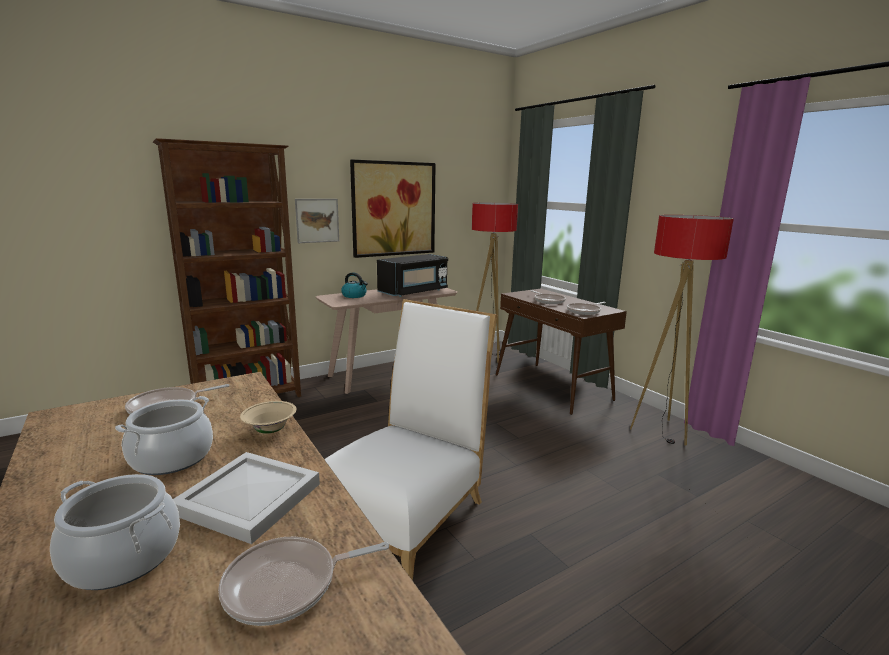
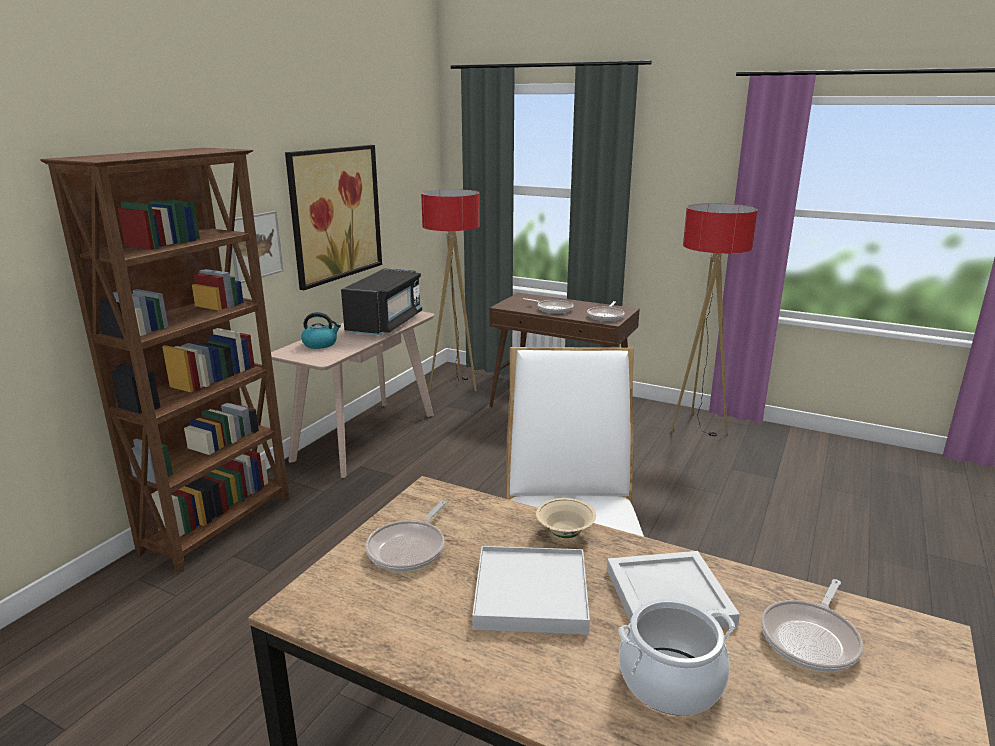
camera: 30 degrees left, 5 degrees up
(171, 458) = (530, 593): cooking pot -> white tray

